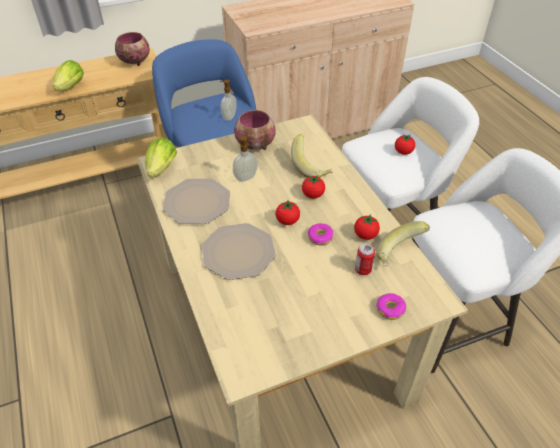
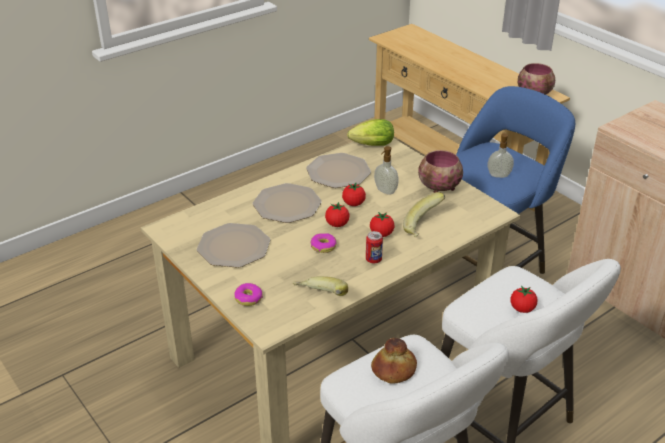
camera: 75 degrees right, 10 degrees down
(69, 88) = (461, 76): lettuce -> none
(299, 310) = (233, 246): none -> plate
(363, 270) = (291, 277): can -> can (373, 259)
(365, 235) = (338, 274): tomato -> tomato (353, 203)
(466, 236) = (394, 370): none -> bread

